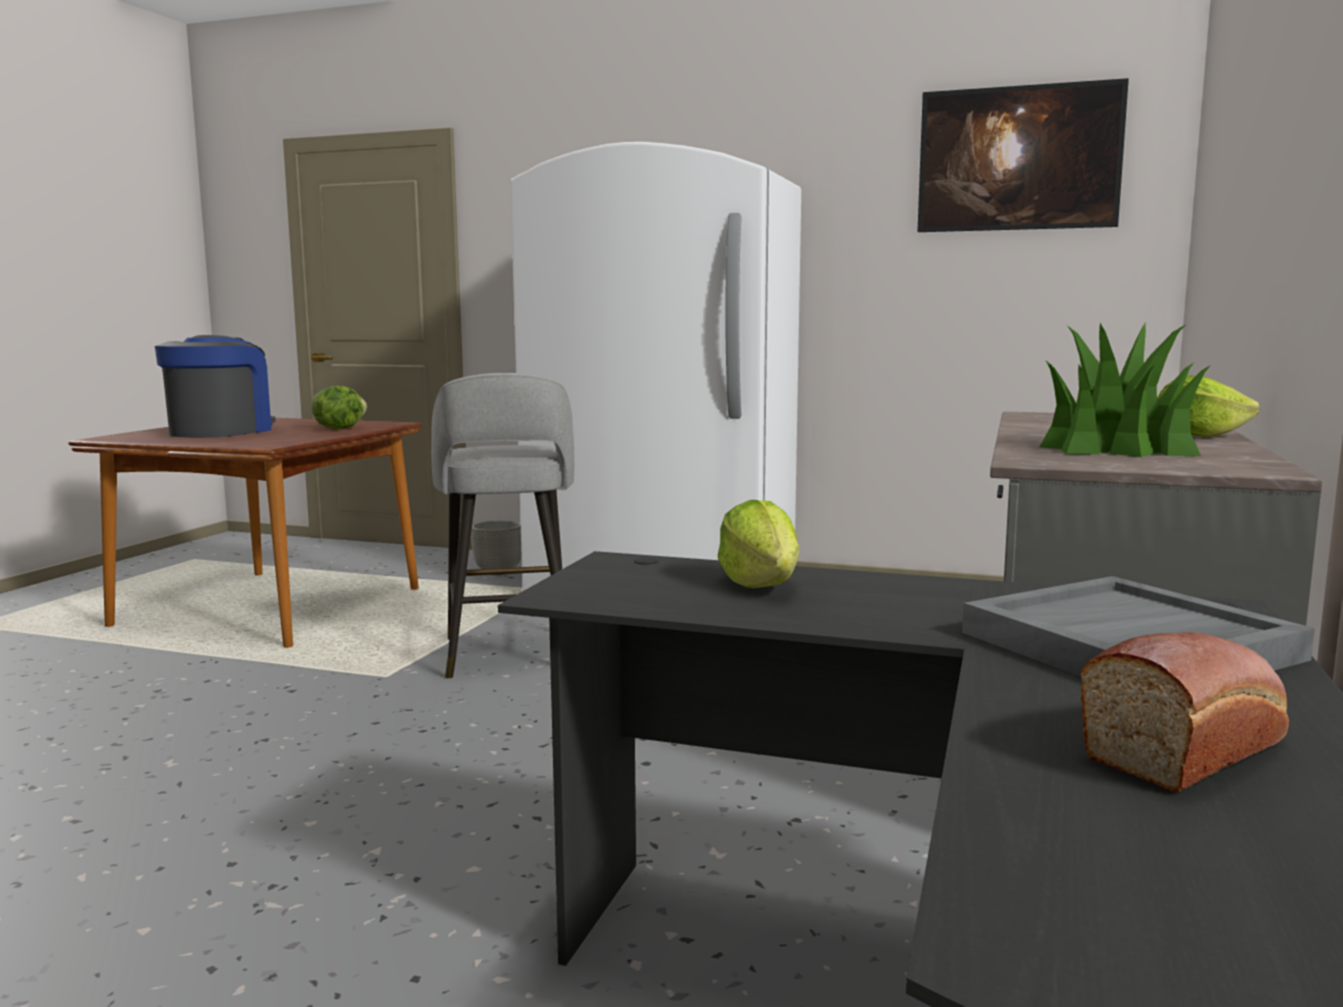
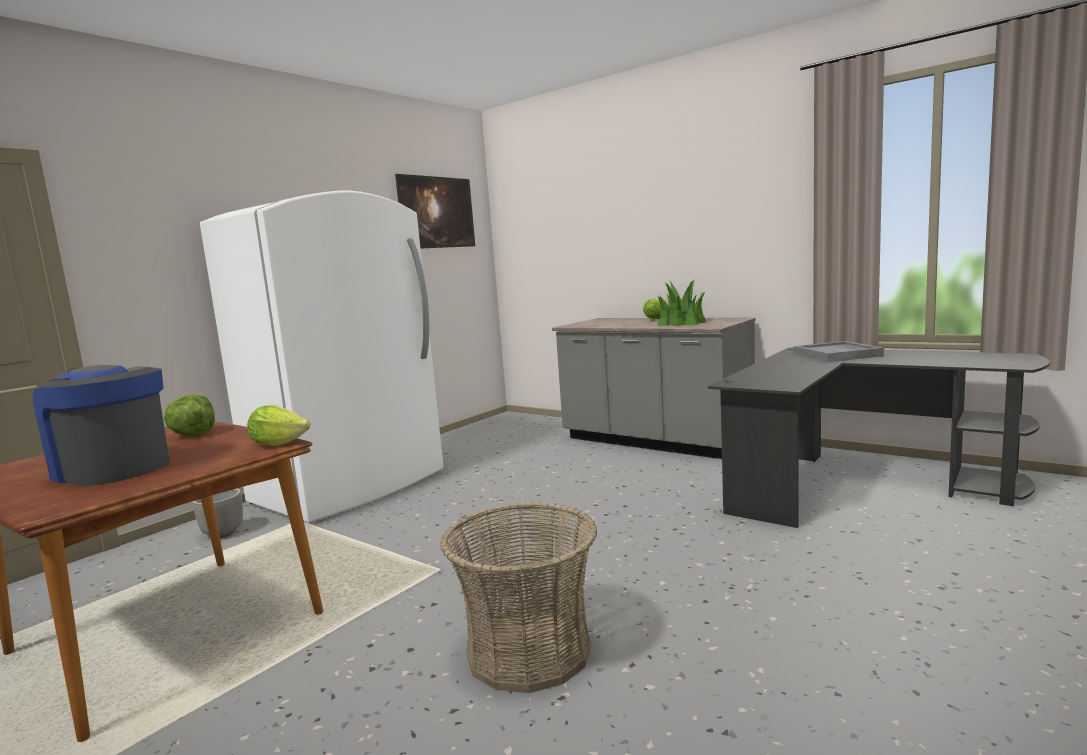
camera: 70 degrees left, 0 degrees up
(146, 756) = (529, 651): none -> basket
(509, 656) = (437, 532): grey stool -> none
(761, 584) = (770, 372): lettuce -> lettuce (278, 443)
(1189, 749) = (913, 356): bread -> none

